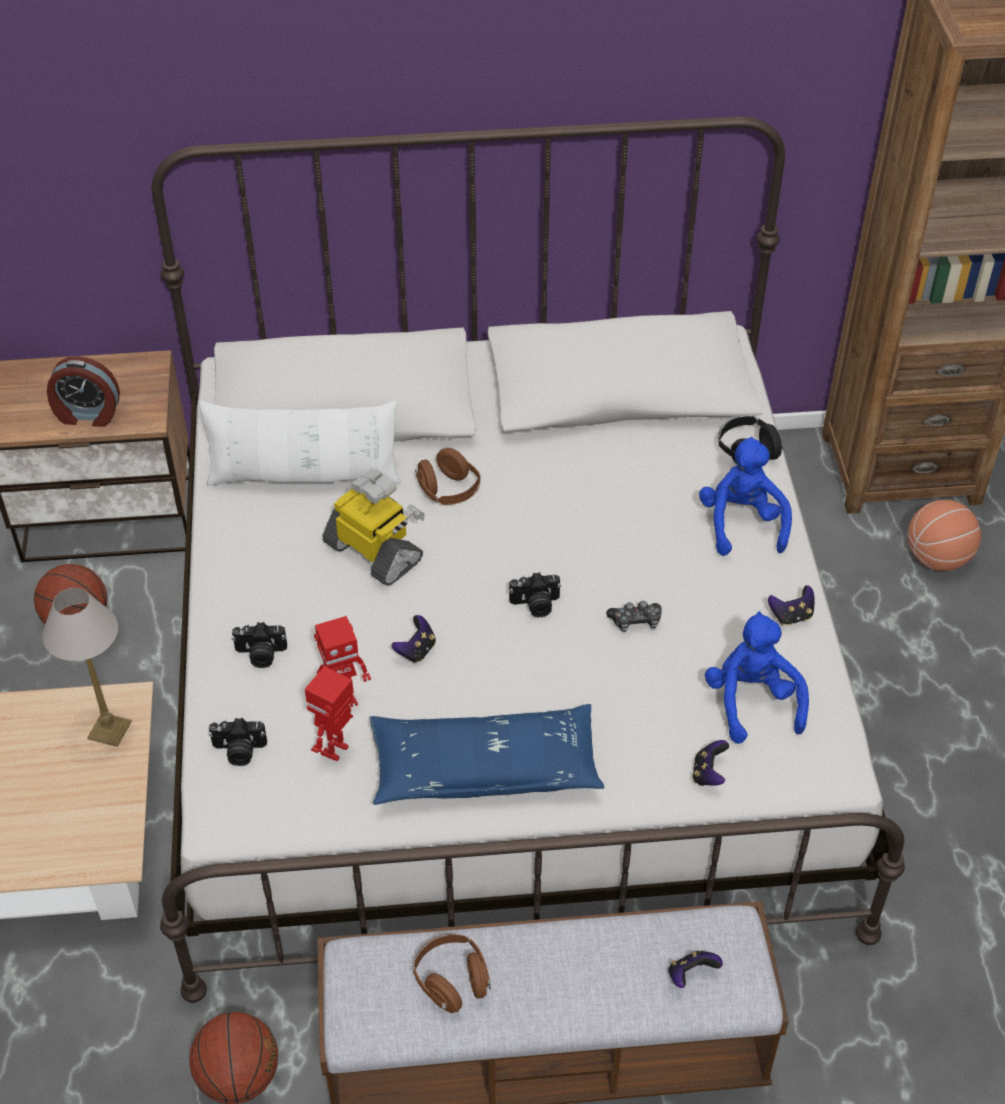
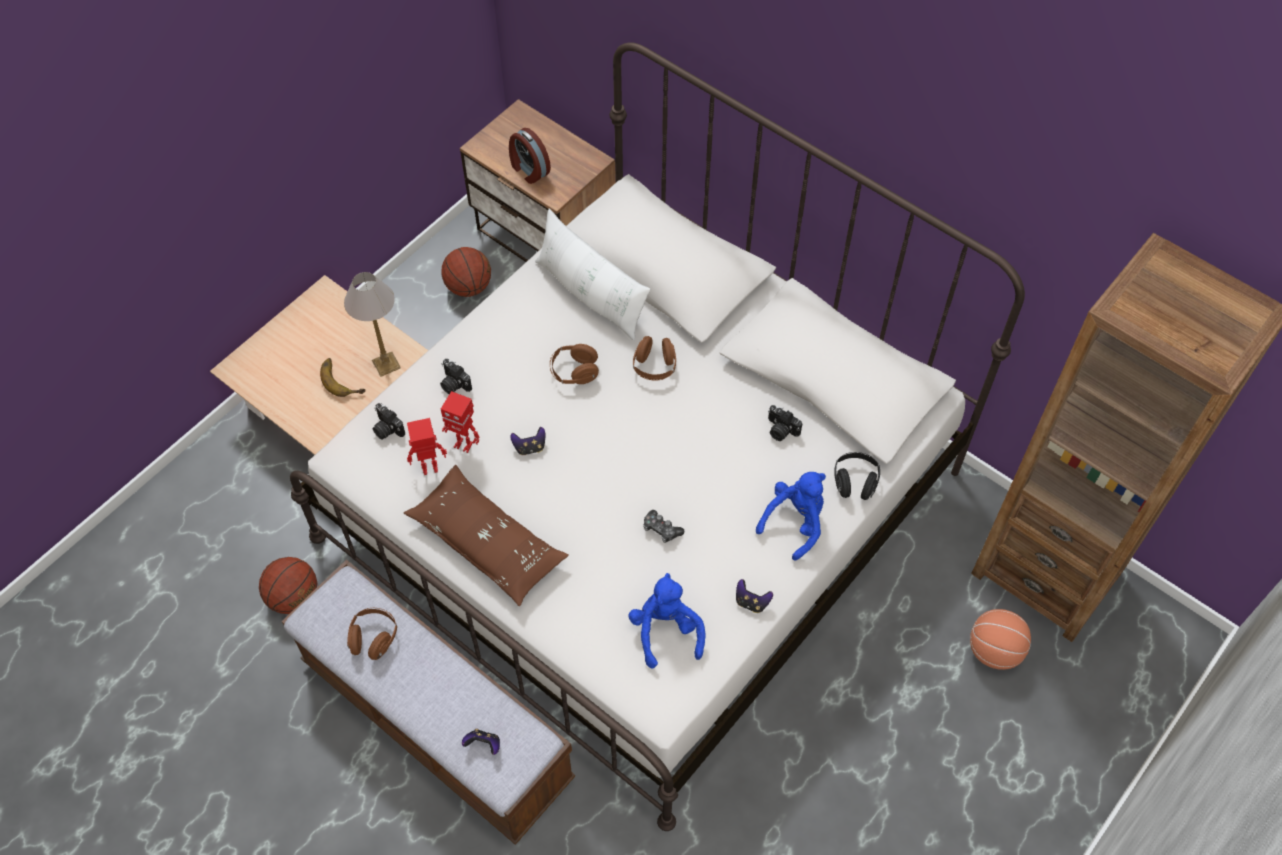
camera: 45 degrees right, 10 degrees up
(74, 781) = (343, 378): none -> banana
(375, 552) = (574, 372): toy robot -> brown headphones
(485, 768) = (487, 542): blue pillow -> brown pillow
(535, 605) = (620, 474): camera -> camera (780, 430)
(708, 774) = (592, 649): game controller -> none
(752, 701) = (666, 631): blue plush toy -> blue plush toy turned 45 degrees counterclockwise

